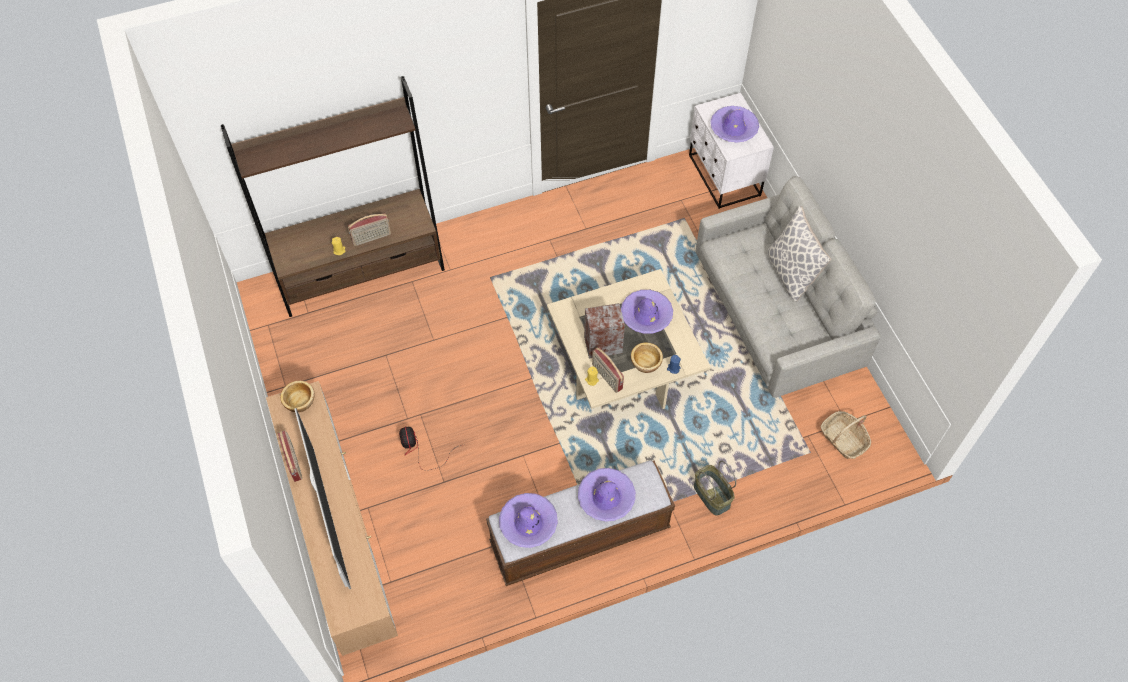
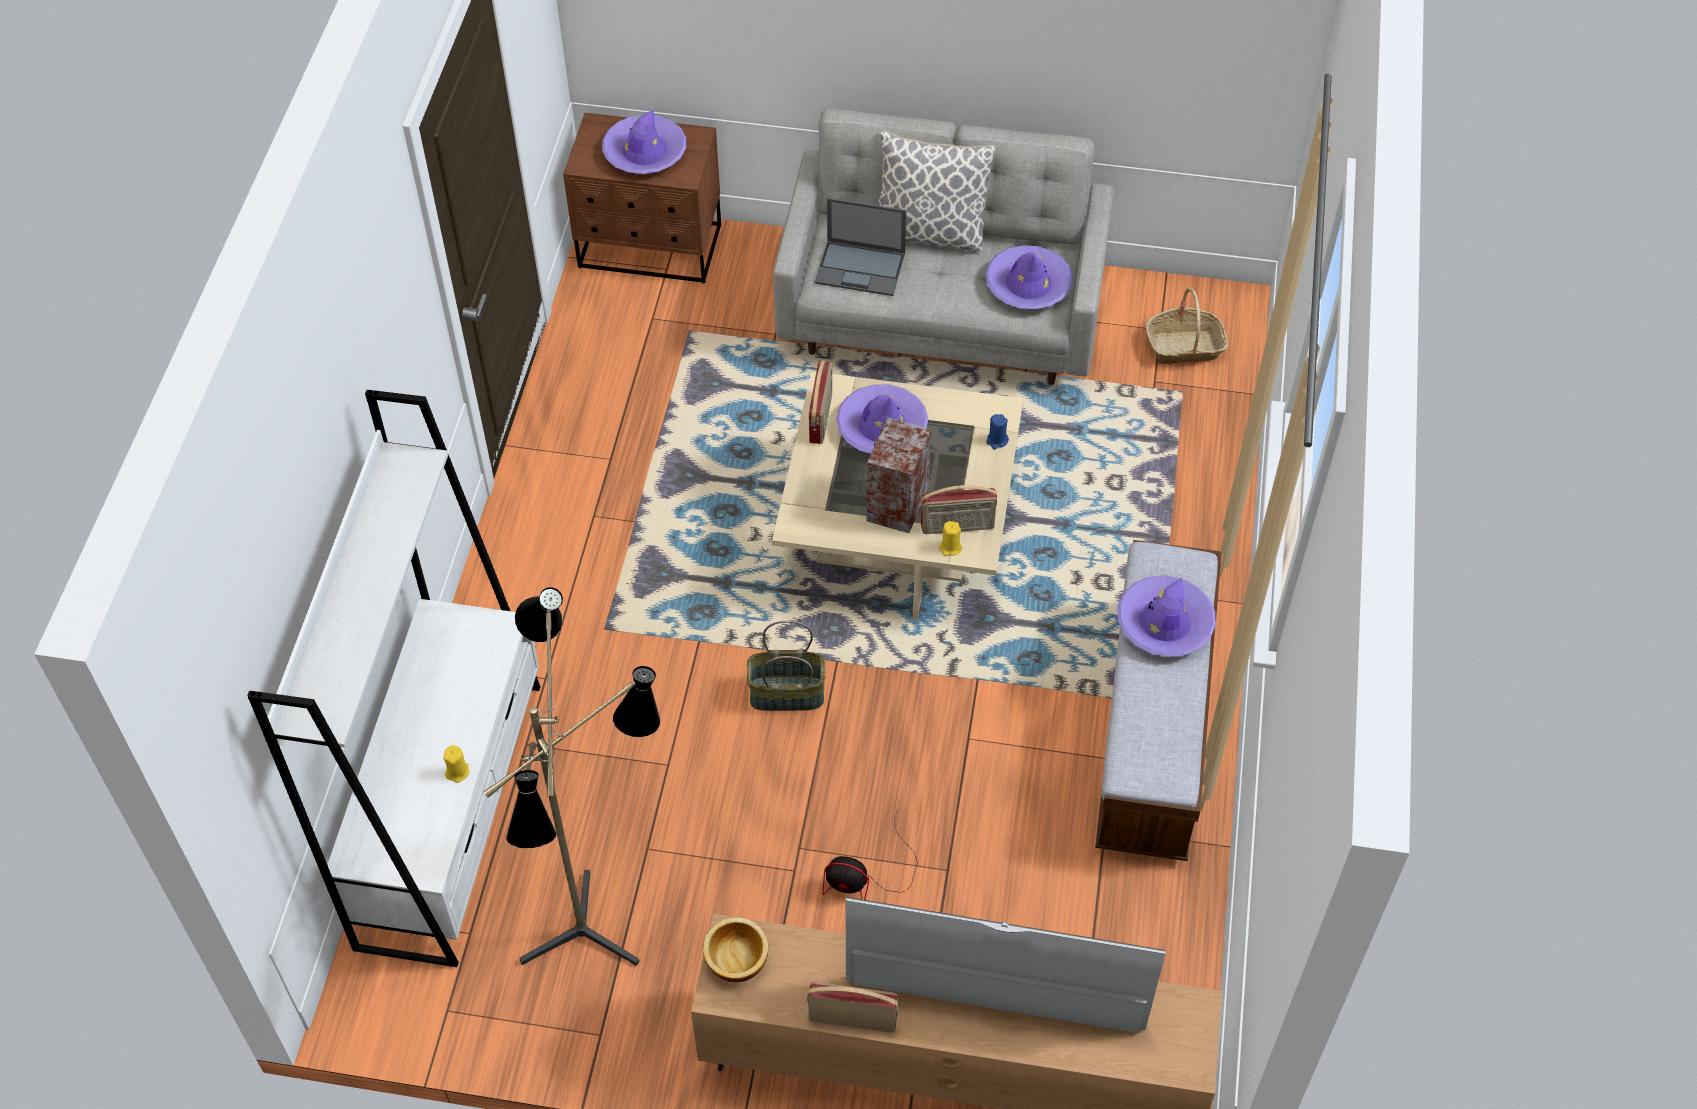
camera: 60 degrees left, 5 degrees down
(334, 358) = (596, 931): none -> floor lamp
(362, 273) = (451, 812): brown bookcase -> white bookcase
(371, 238) = (469, 712): radio -> radio (821, 418)
(528, 523) = (1150, 741): purple hat -> purple hat (1028, 285)
(646, 363) = (966, 467): bowl -> none
(711, 495) = (1181, 537): basket -> basket (786, 695)
(723, 176) = (650, 248): white nightstand -> brown nightstand
(742, 256) = (861, 268): none -> laptop

